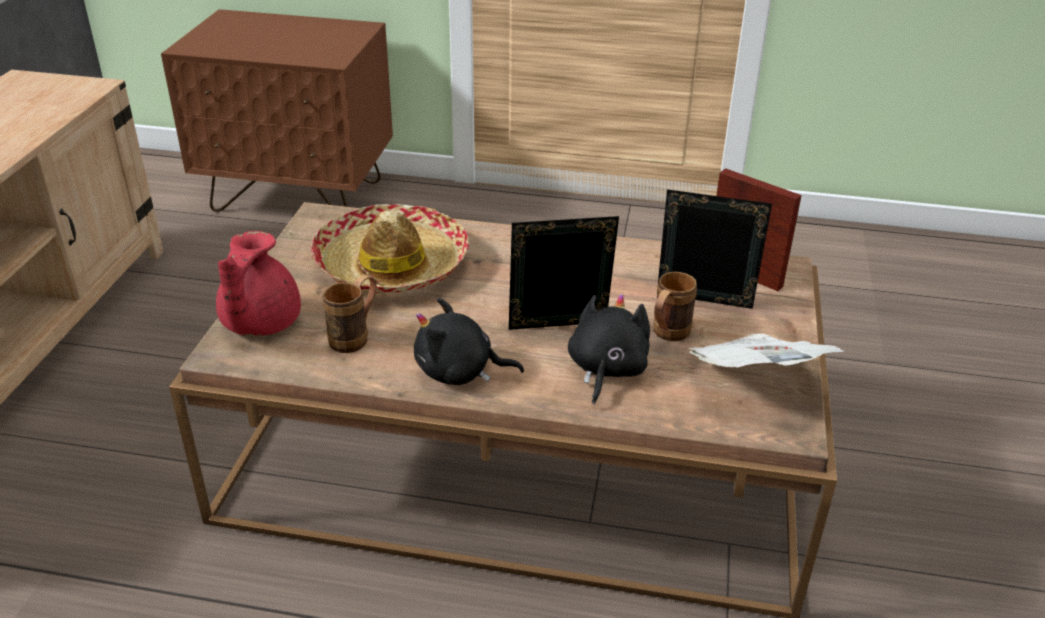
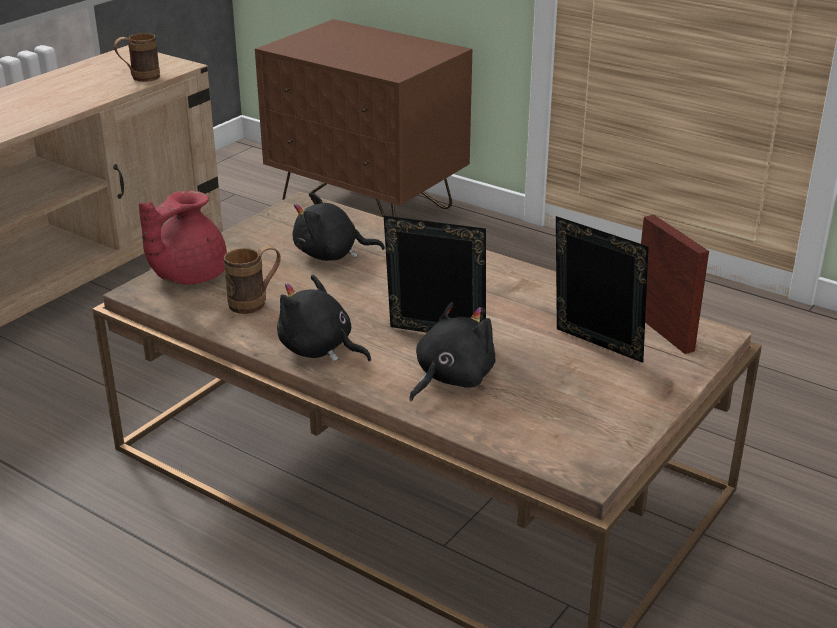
camera: 25 degrees right, 5 degrees down
(391, 265) = (331, 254): hat -> black plush toy
(666, 335) = (534, 365): brown mug -> brown mug (139, 78)
(756, 381) = (588, 423): newspaper -> none

